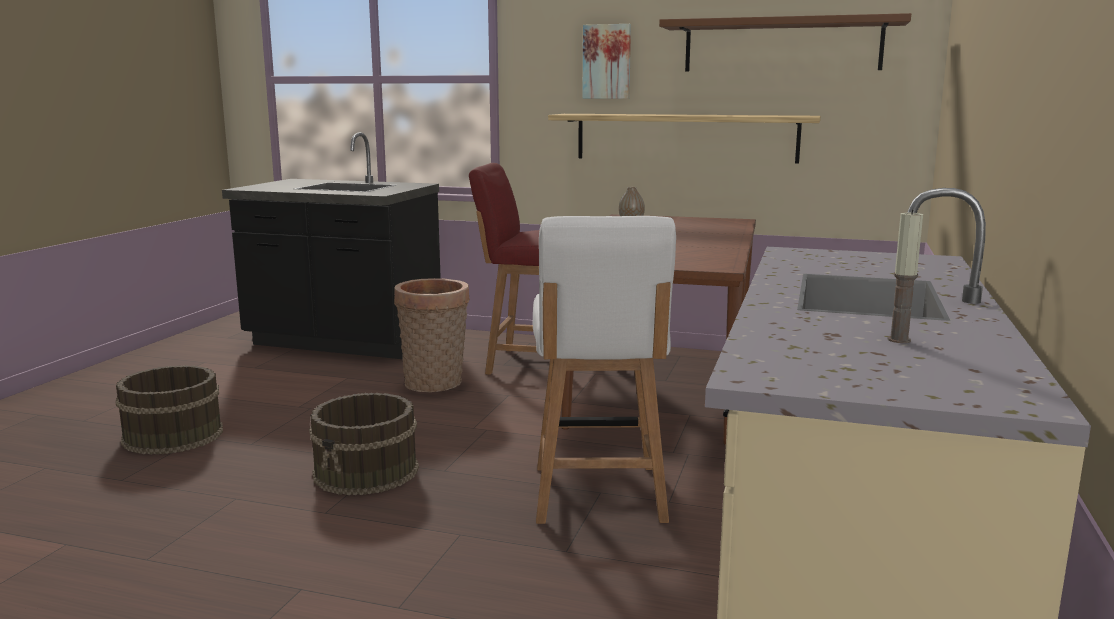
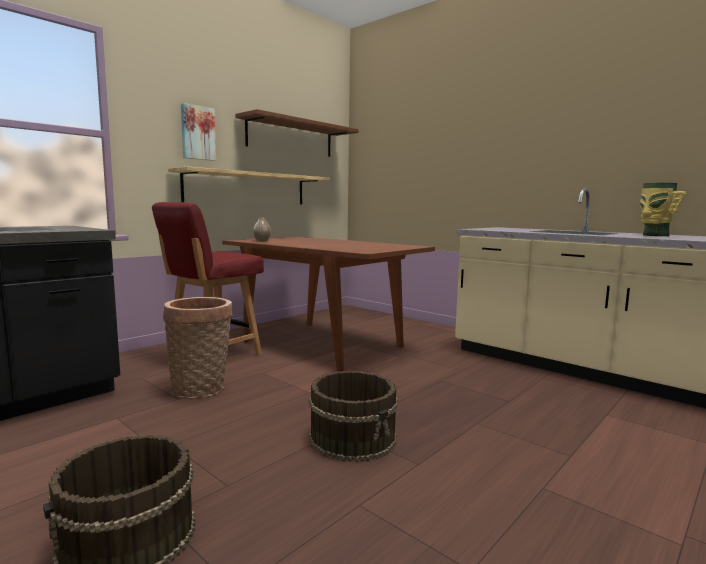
camera: 65 degrees left, 5 degrees down
(598, 495) = (444, 381): white chair -> none
(899, 340) = (653, 235): candle -> vase

